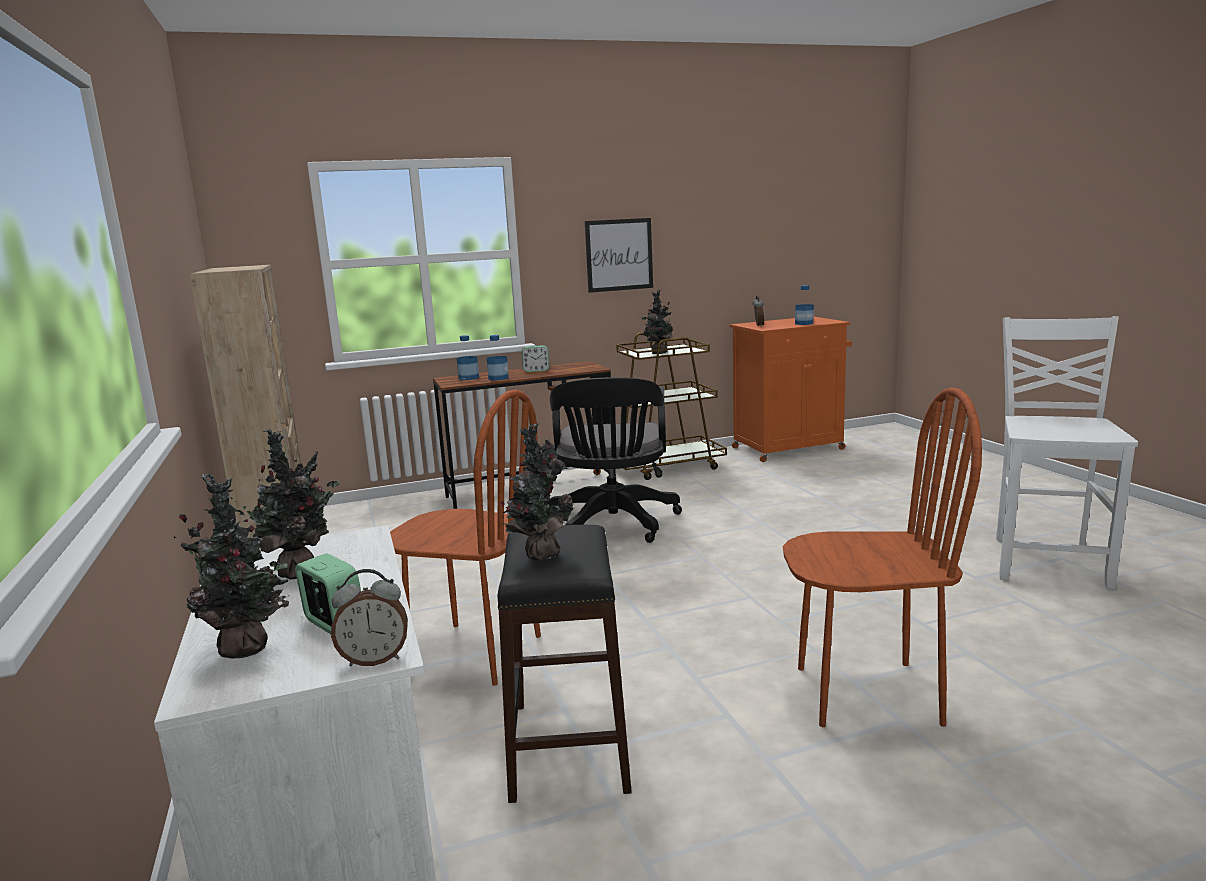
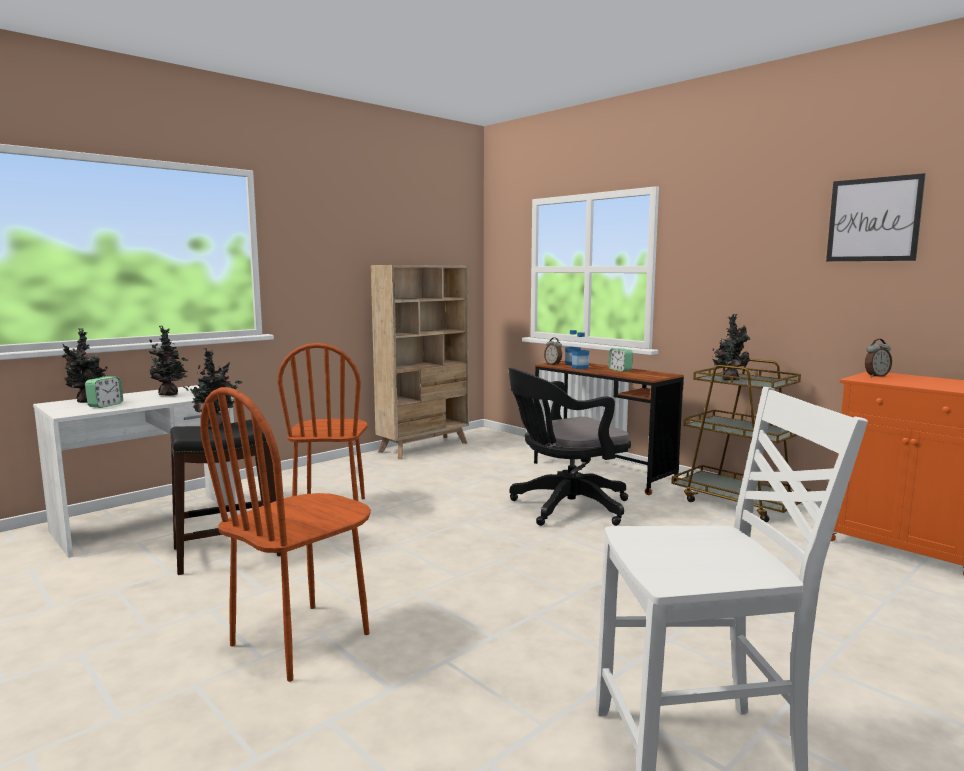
camera: 65 degrees right, 5 degrees down
(374, 659) = (63, 413): alarm clock -> alarm clock (553, 364)
(619, 255) = (745, 277): picture -> picture (873, 219)
(804, 323) = (931, 385): bottle -> none
(867, 694) = (301, 640): brown chair -> brown chair turned 60 degrees clockwise

